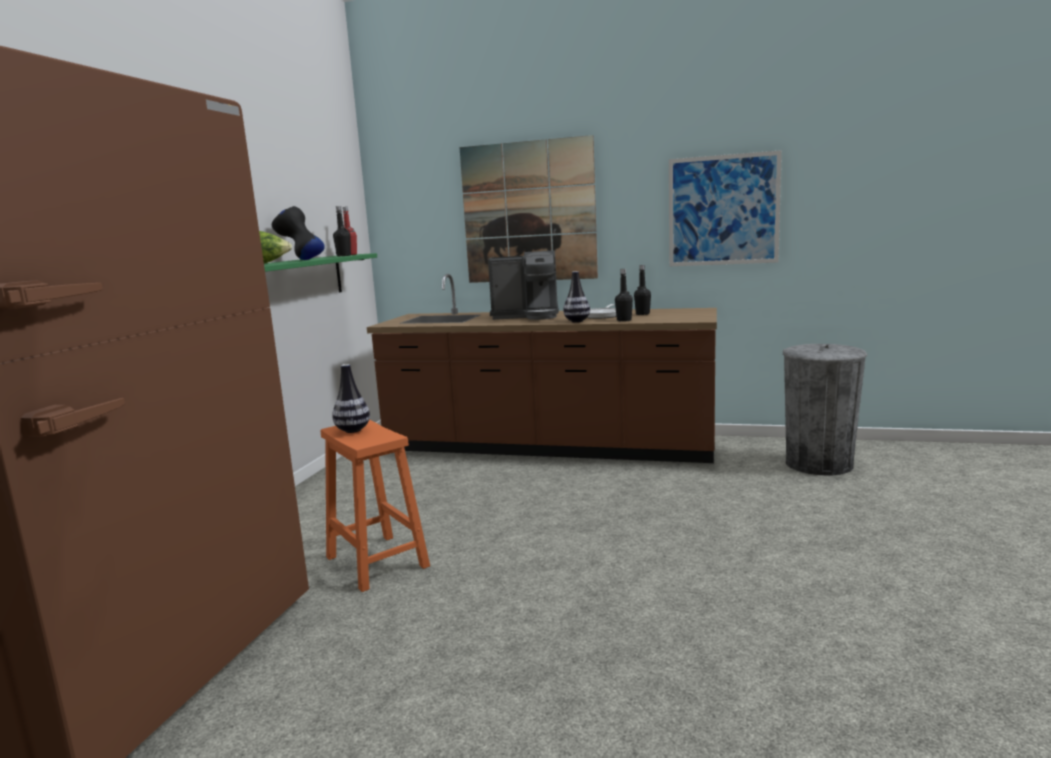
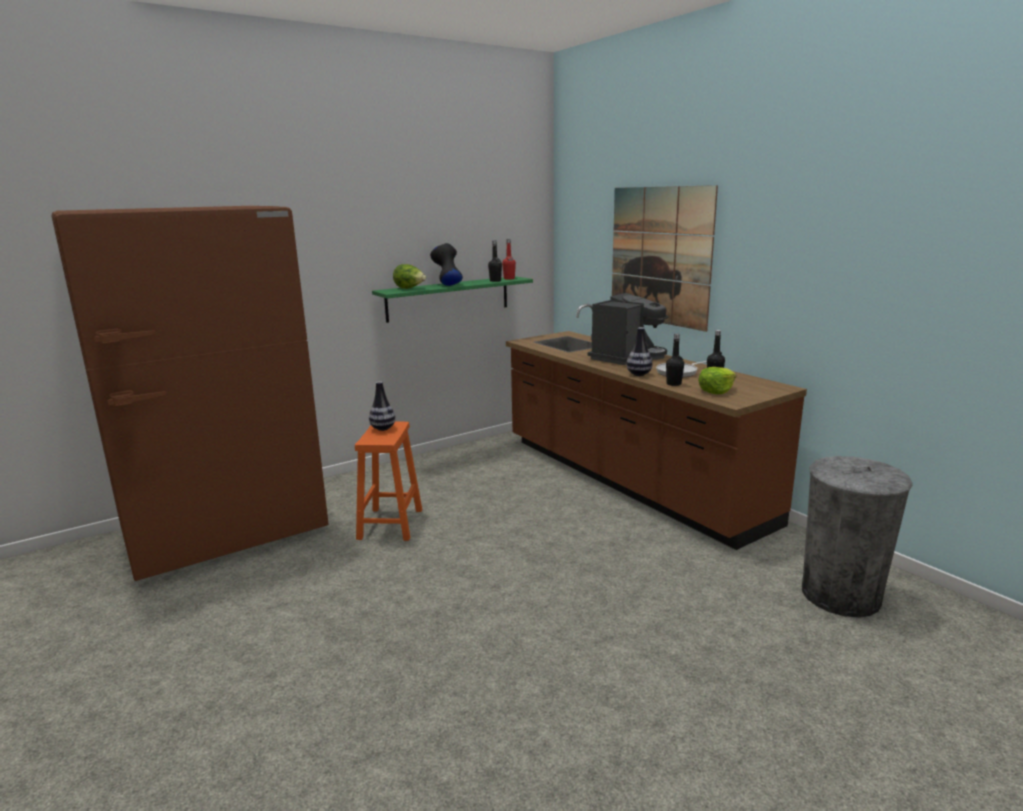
camera: 40 degrees right, 5 degrees up
(527, 316) = (627, 357): coffee machine -> coffee machine turned 90 degrees counterclockwise
(667, 318) = (716, 391): none -> lettuce
(723, 210) = (831, 282): picture -> none

